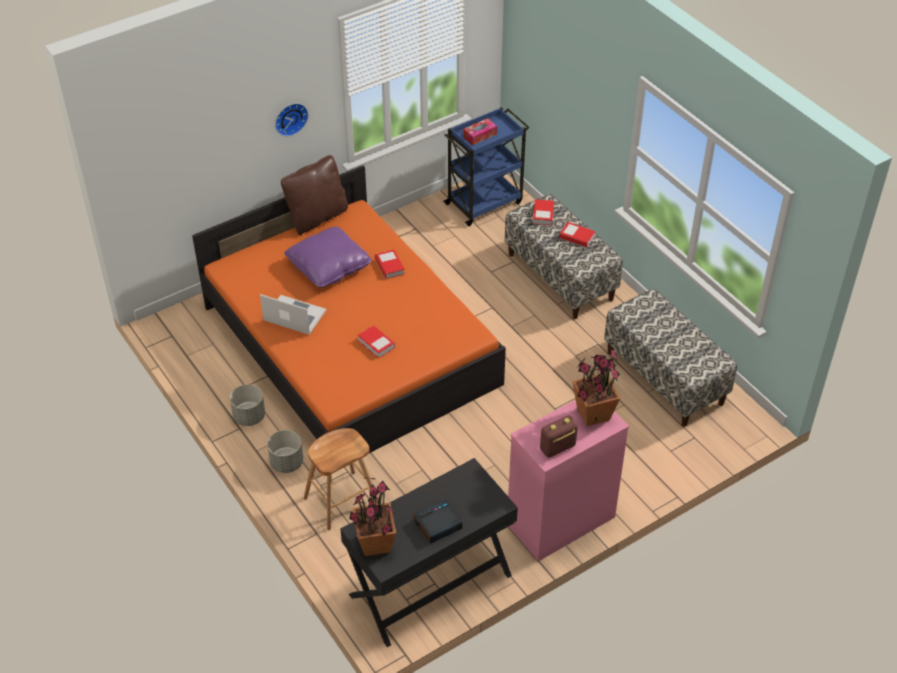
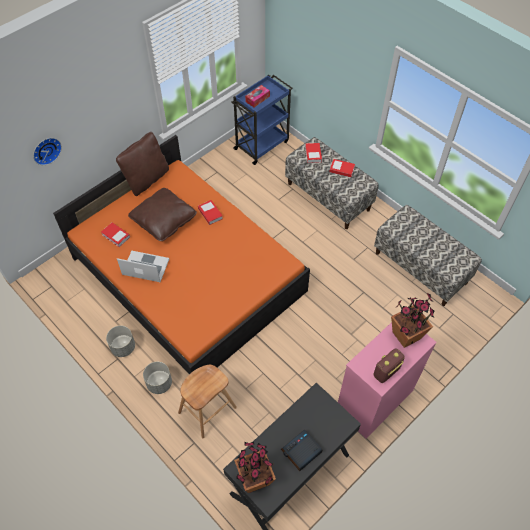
camera: 10 degrees left, 10 degrees up
(290, 118) = (115, 108): wall clock -> wall clock (46, 150)
(329, 267) = (164, 220): purple pillow -> brown pillow
(376, 344) = (213, 282): book -> book (116, 236)

